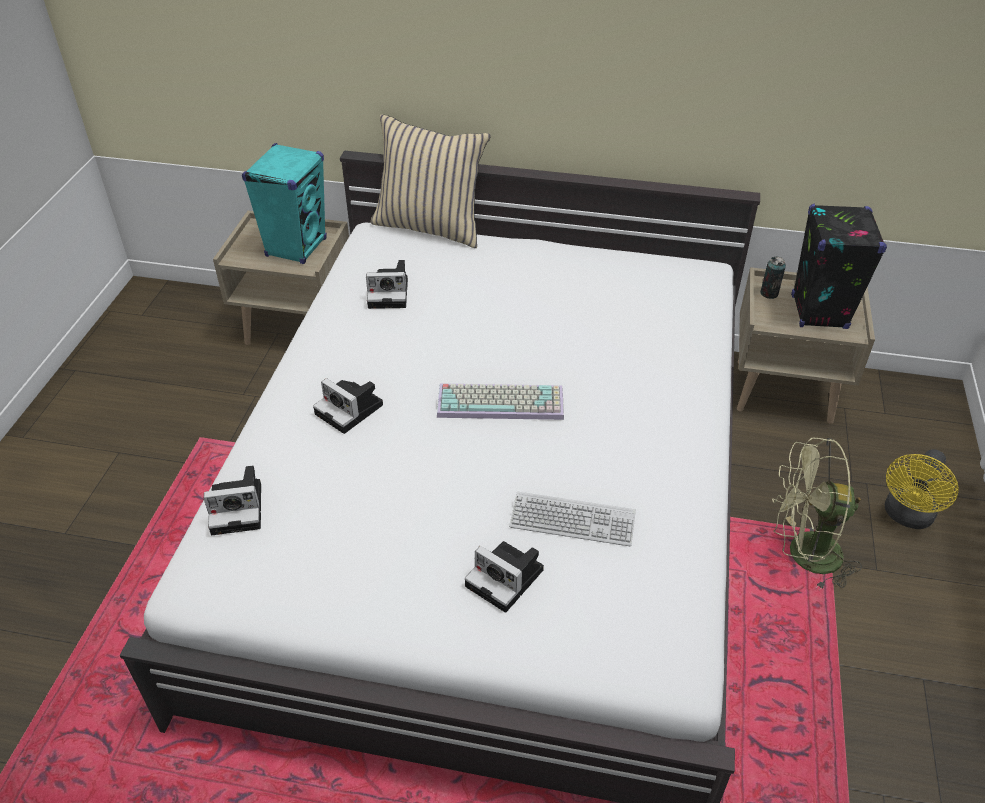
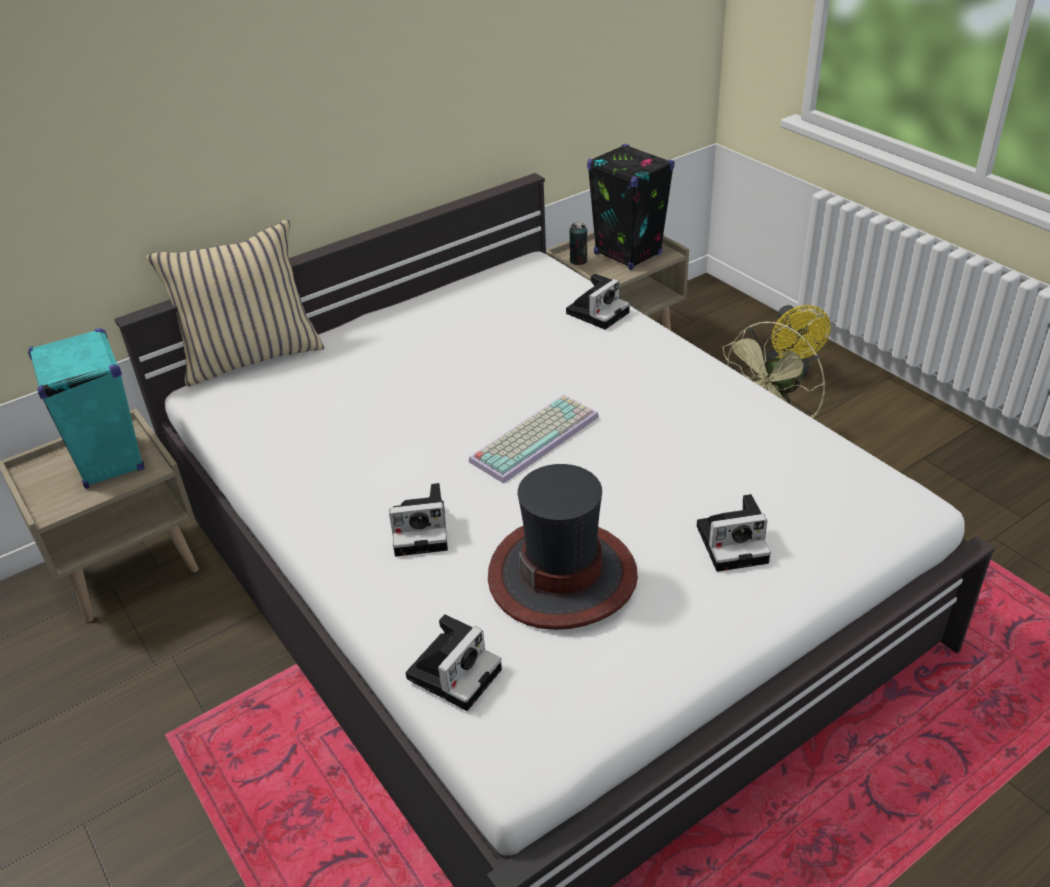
camera: 45 degrees left, 5 degrees down
(374, 504) = (563, 575): none -> hat
(390, 293) = (303, 426): camera -> camera (598, 312)
(572, 520) = (711, 474): keyboard -> none

